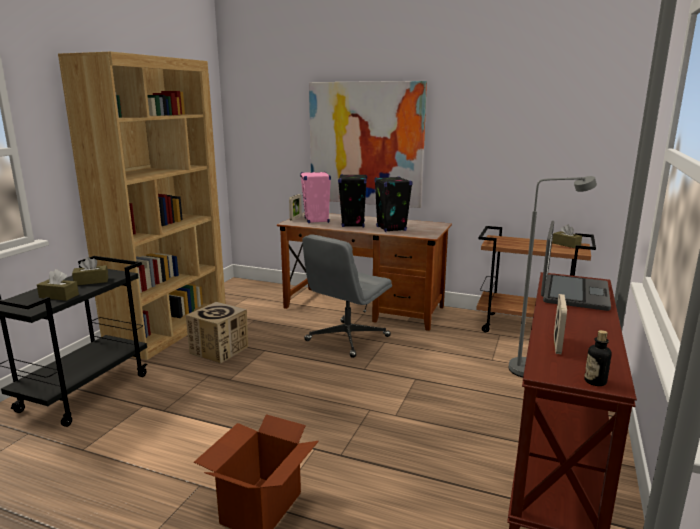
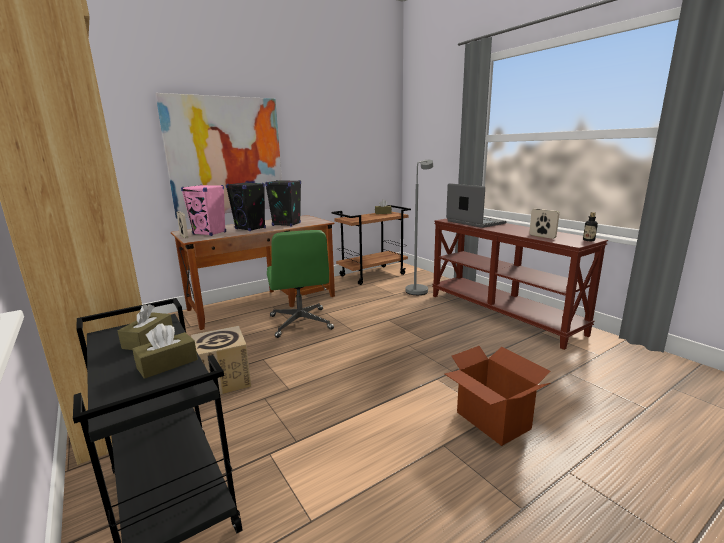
camera: 55 degrees left, 0 degrees up
(347, 339) = (301, 323): grey office chair -> green office chair

